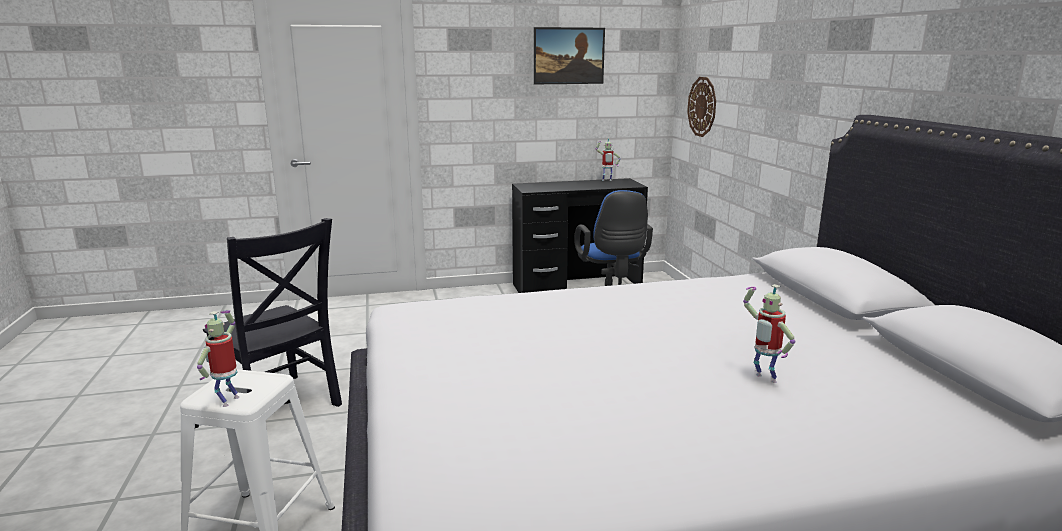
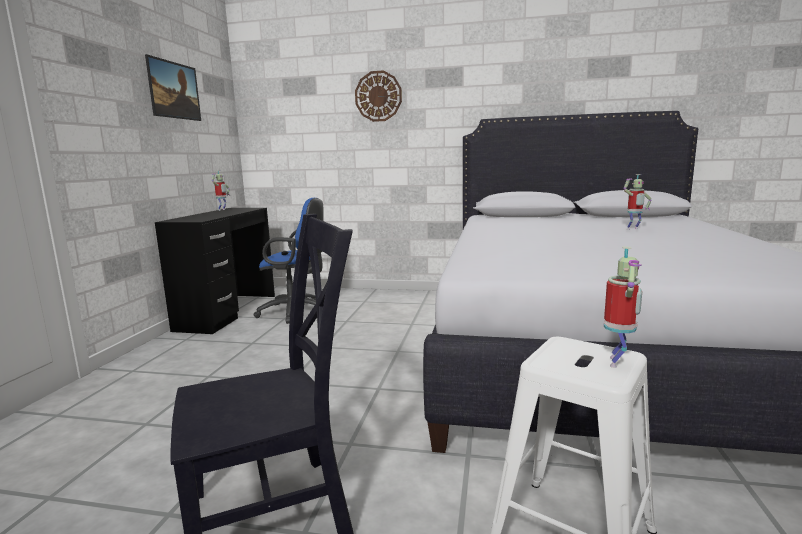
camera: 65 degrees left, 5 degrees down
(228, 400) = (618, 363): toy robot -> toy robot turned 105 degrees counterclockwise
(702, 106) = (287, 139): wall clock -> wall clock (378, 96)

